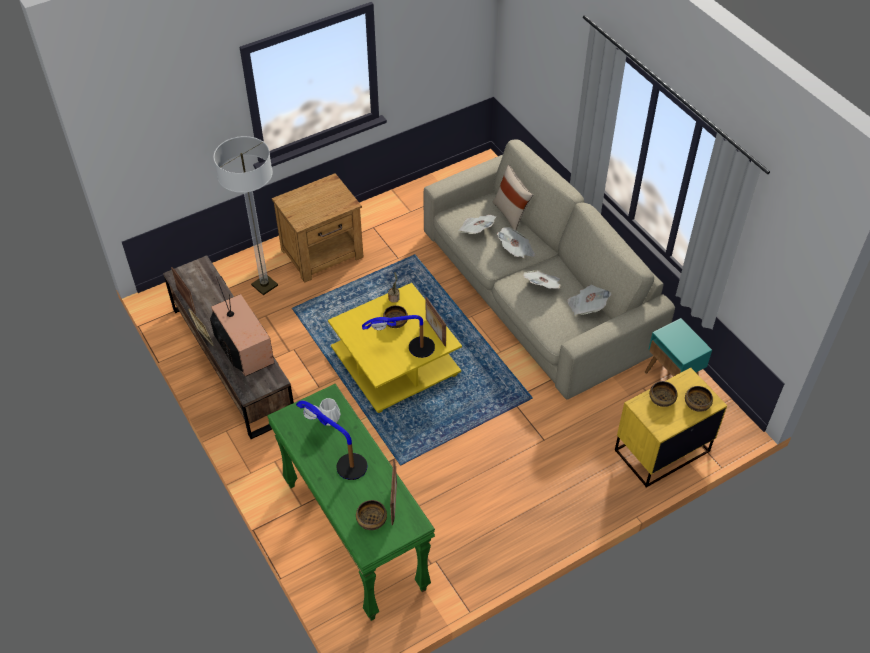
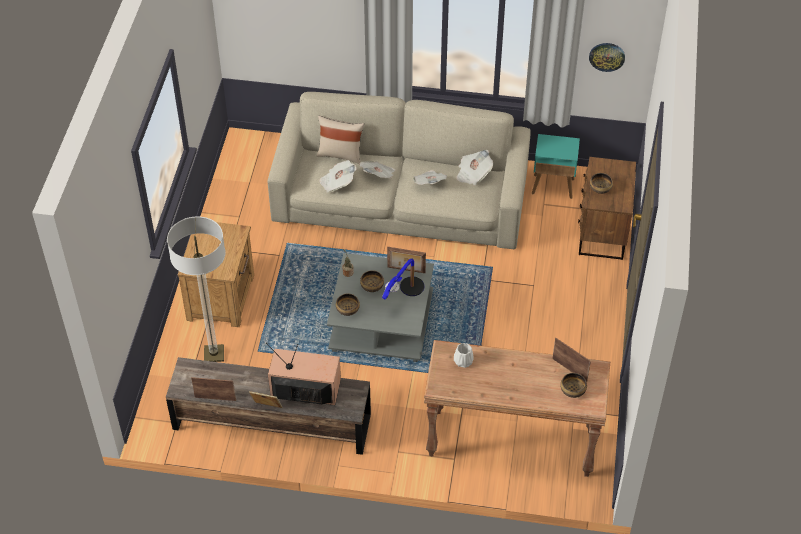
camera: 50 degrees left, 0 degrees up
(339, 457) = (503, 376): table lamp -> none
(353, 536) = (510, 444): green console table -> brown console table
(397, 364) = (382, 322): yellow coffee table -> grey coffee table
(660, 450) = (602, 232): yellow nightstand -> brown nightstand
(696, 403) = (620, 174): bowl -> bowl (347, 309)
(766, 277) = (607, 56): none -> wall clock

